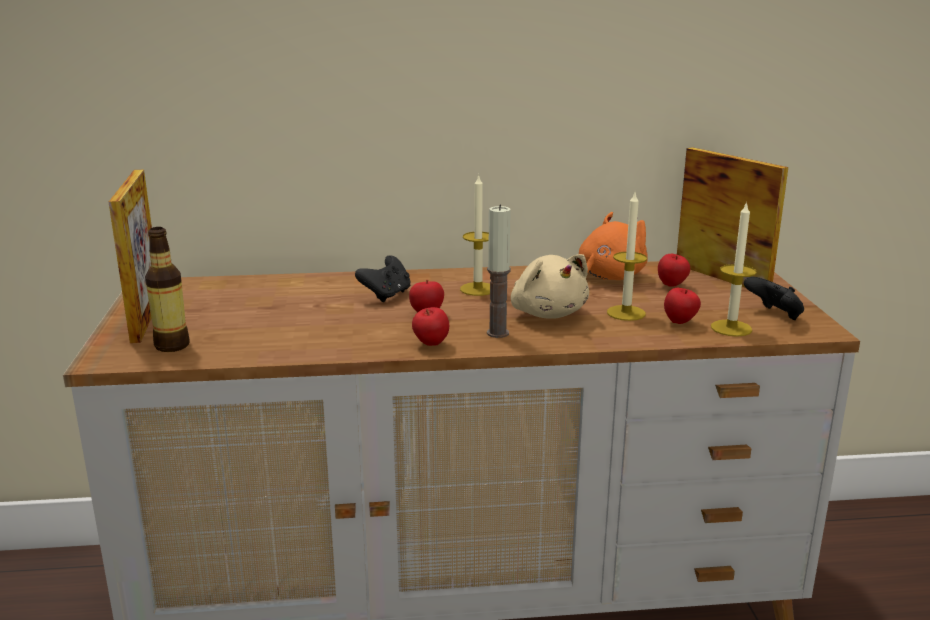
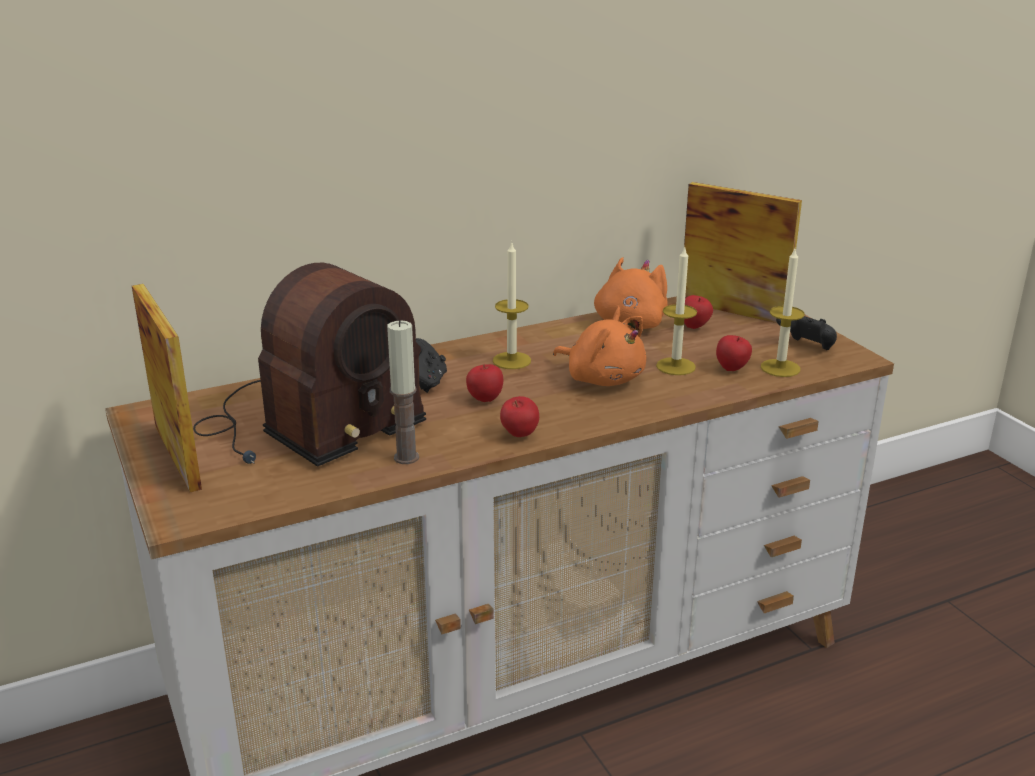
camera: 20 degrees left, 5 degrees up
(172, 345) = (242, 486): bottle -> none
(263, 311) = (306, 426): none -> radio
(497, 333) = (573, 410): candle -> candle (406, 457)
(547, 313) = (602, 378): beige plush toy -> orange plush toy

